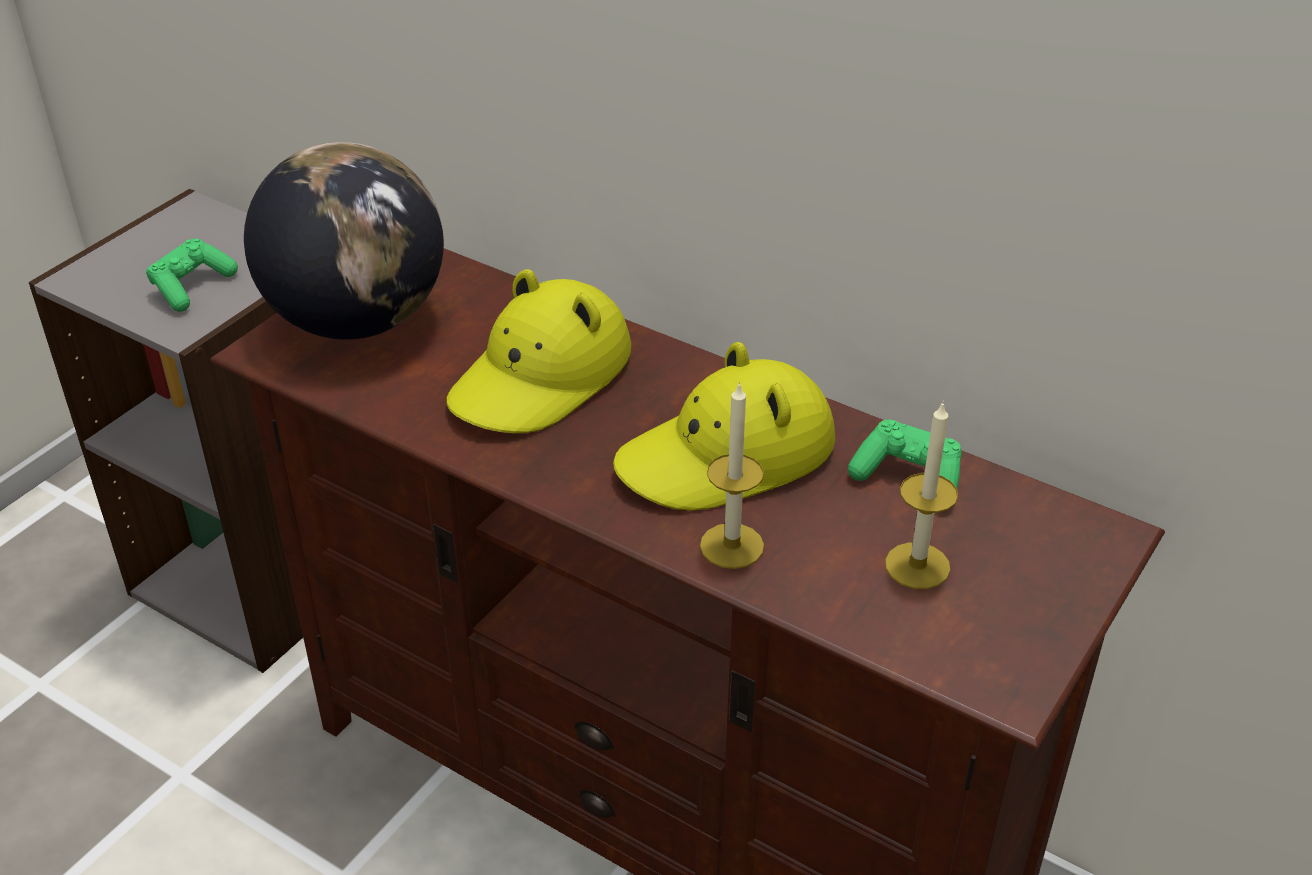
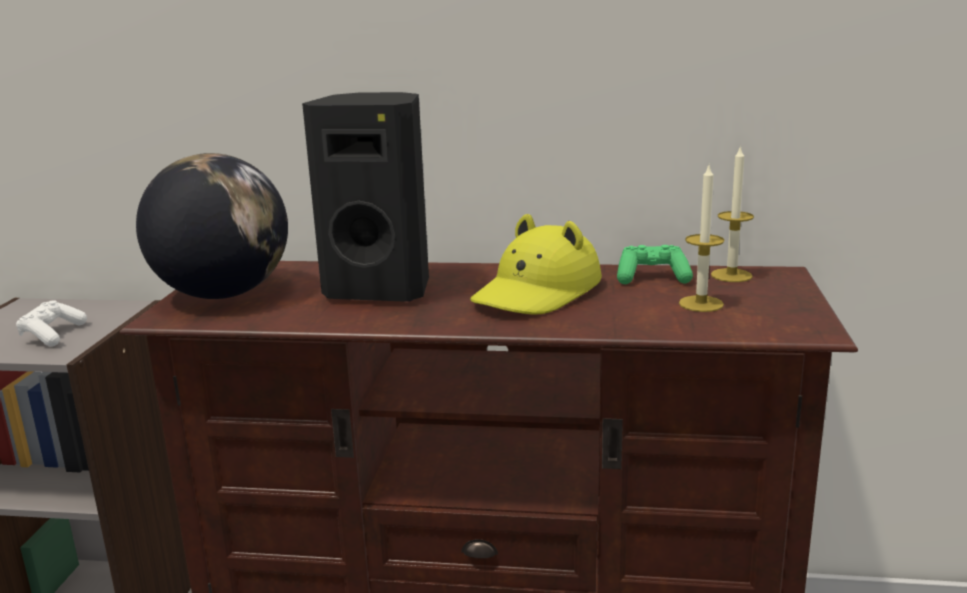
camera: 25 degrees left, 20 degrees down
(191, 287) = (52, 335): green game controller -> white game controller
(541, 376) = (381, 289): yellow hat -> black speaker
(732, 546) = (584, 321): candle -> candle (731, 275)

